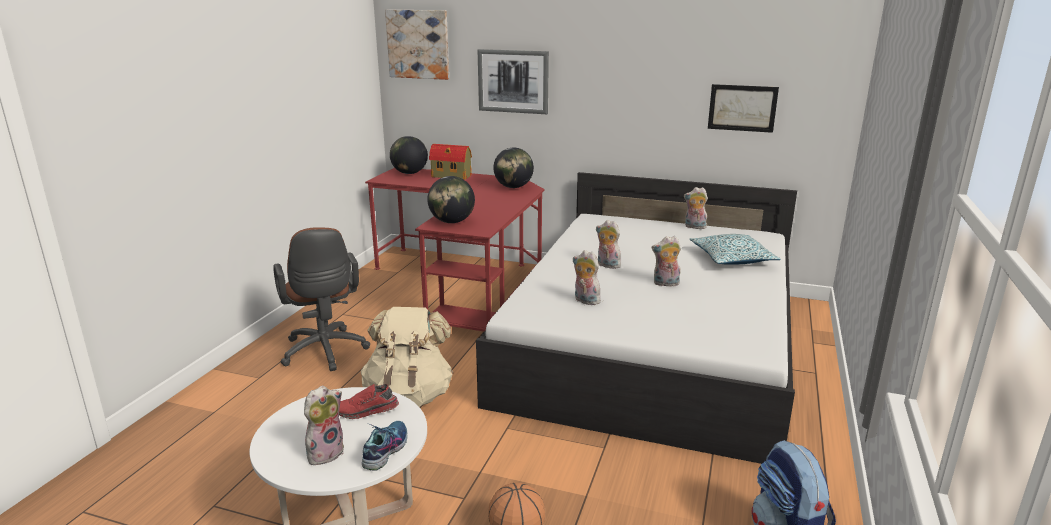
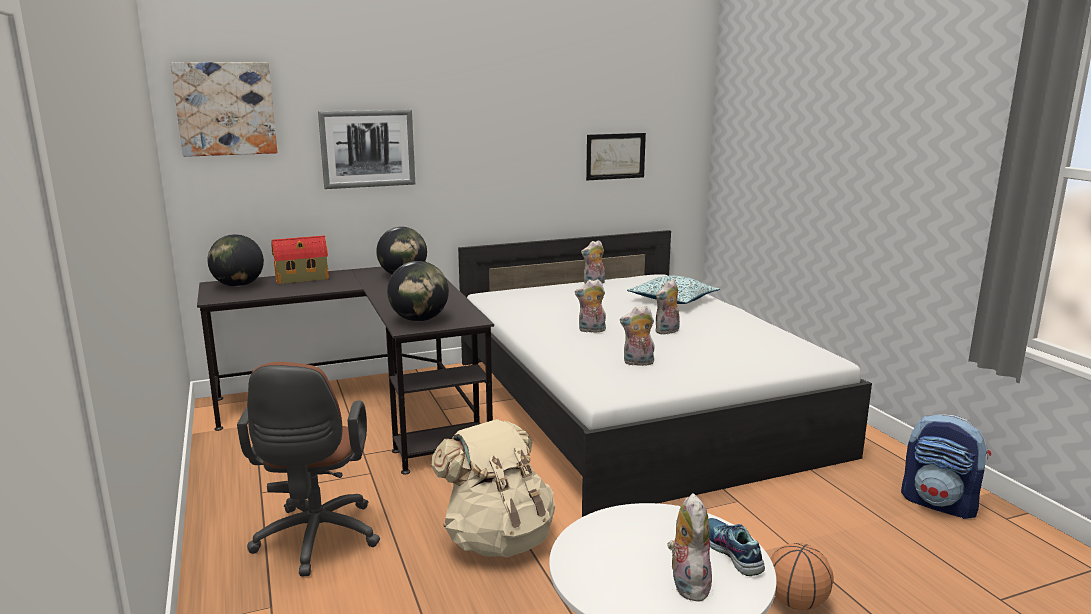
camera: 40 degrees left, 5 degrees down
(325, 353) = (315, 541): brown office chair -> brown office chair turned 60 degrees clockwise
(366, 411) = (641, 531): red shoe -> none
(466, 284) = (367, 411): red desk -> black desk

